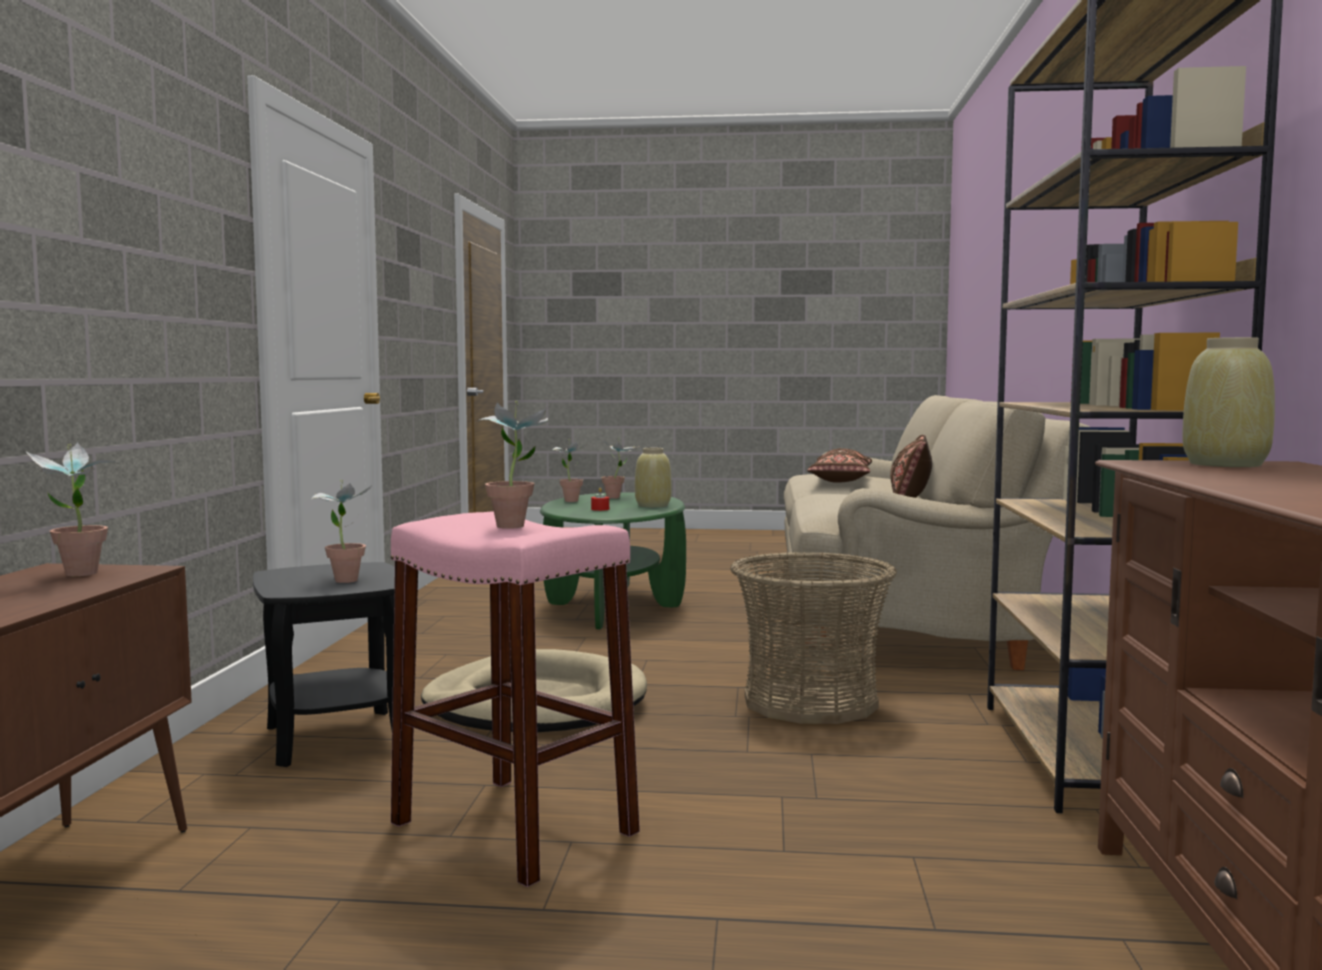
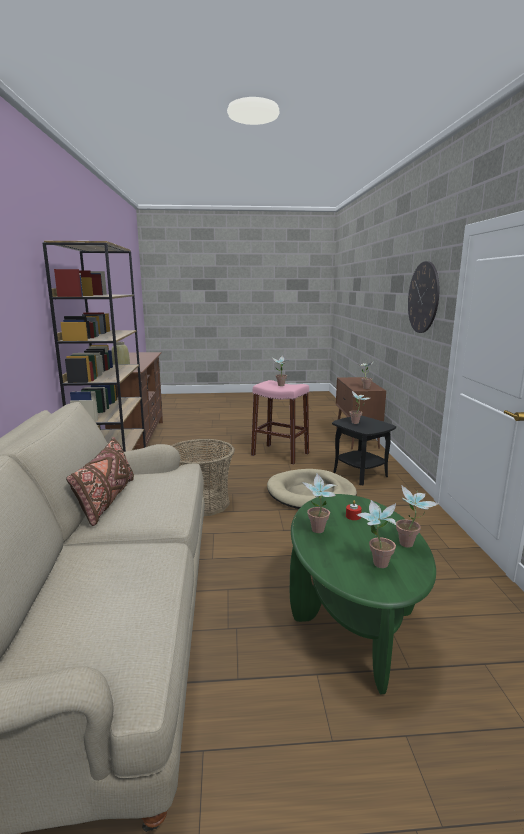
camera: 170 degrees right, 10 degrees up
(160, 199) = (423, 297): none -> wall clock
(652, 505) = (318, 532): beige vase -> potted plant
(841, 480) = (117, 585): brown pillow -> none

